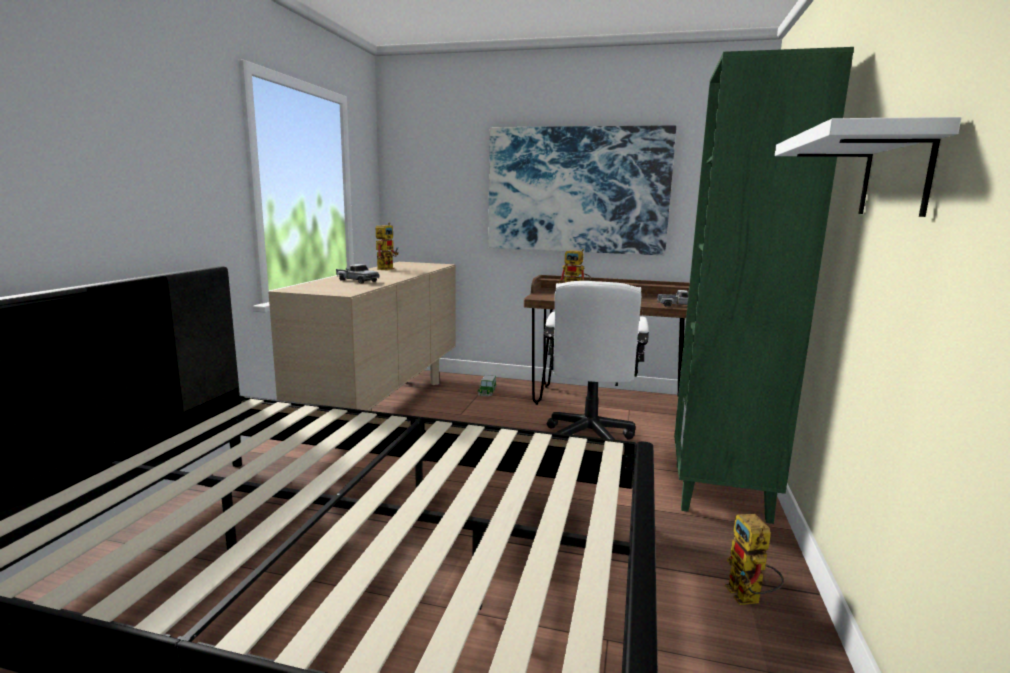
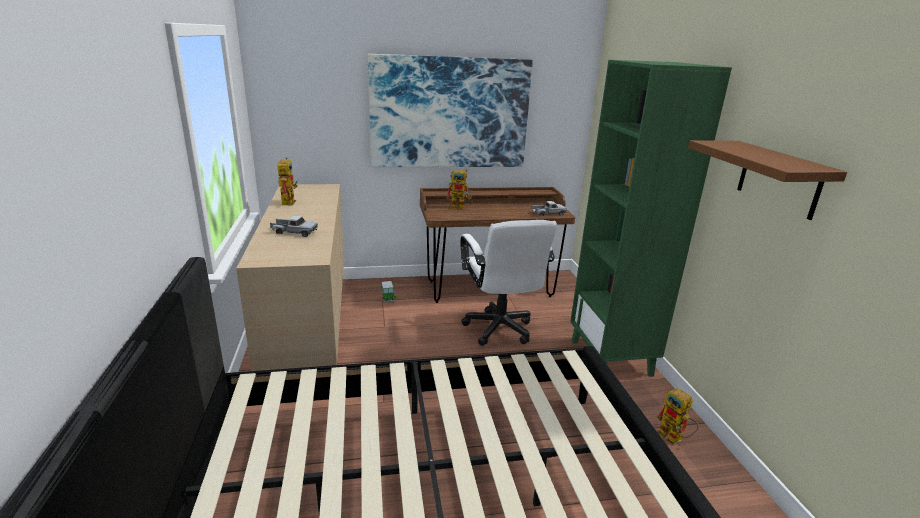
camera: 25 degrees left, 10 degrees up
(896, 174) = (779, 179): white shelf -> brown shelf

